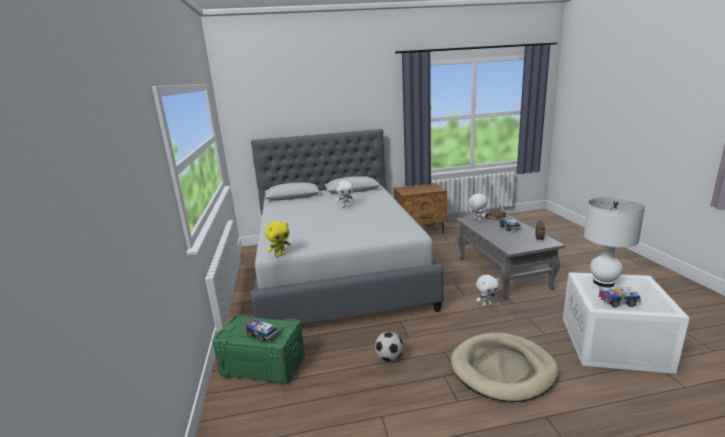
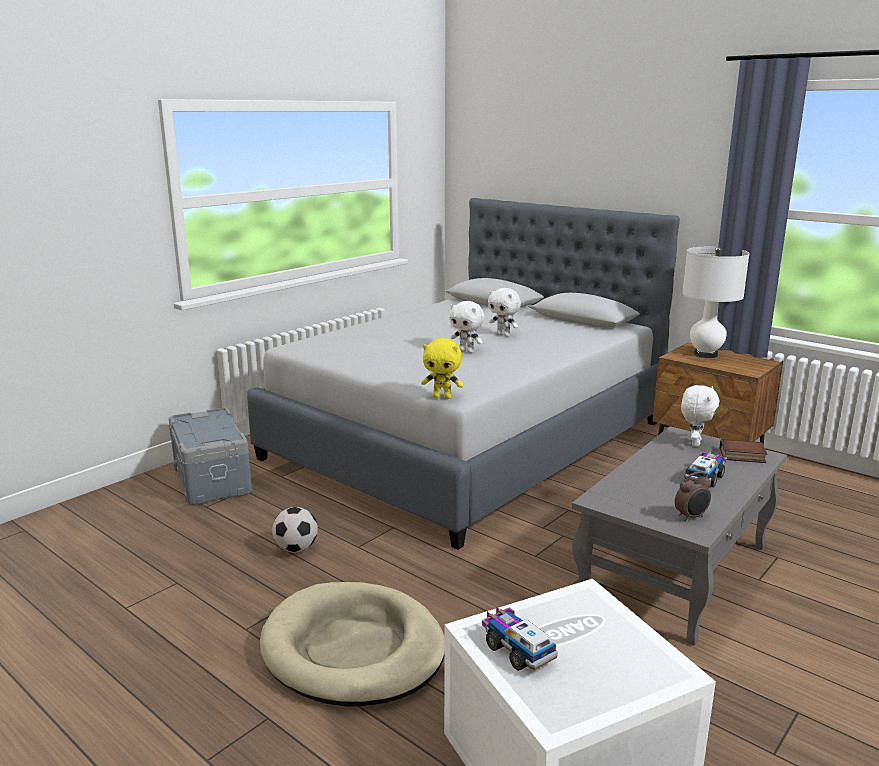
camera: 50 degrees right, 0 degrees up
(261, 335) = (199, 434): toy truck -> none
(263, 366) = (211, 480): green storage box -> grey storage box
(280, 255) = (290, 353): yellow plush toy -> yellow plush toy (442, 397)
(486, 304) = (532, 585): white plush toy -> white plush toy (466, 351)
(603, 282) = (592, 623): white table lamp -> white table lamp (705, 354)

